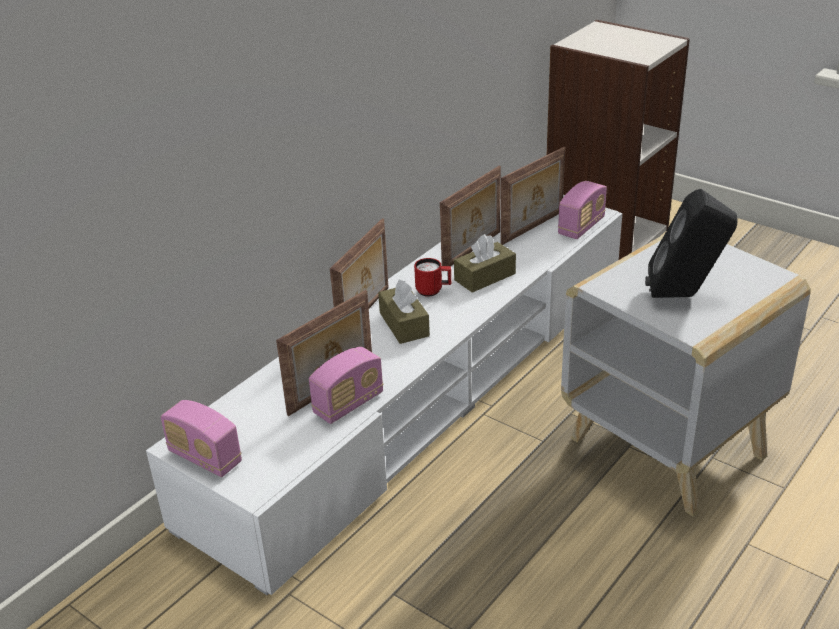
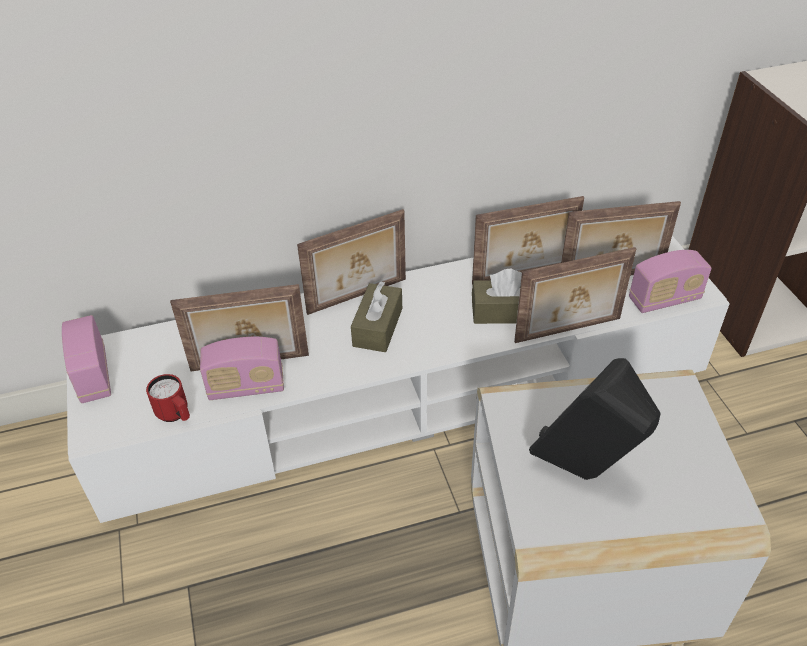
camera: 35 degrees right, 10 degrees up
(433, 291) = (440, 303): red mug -> red mug (175, 415)
(541, 269) = (568, 331): none -> picture frame

